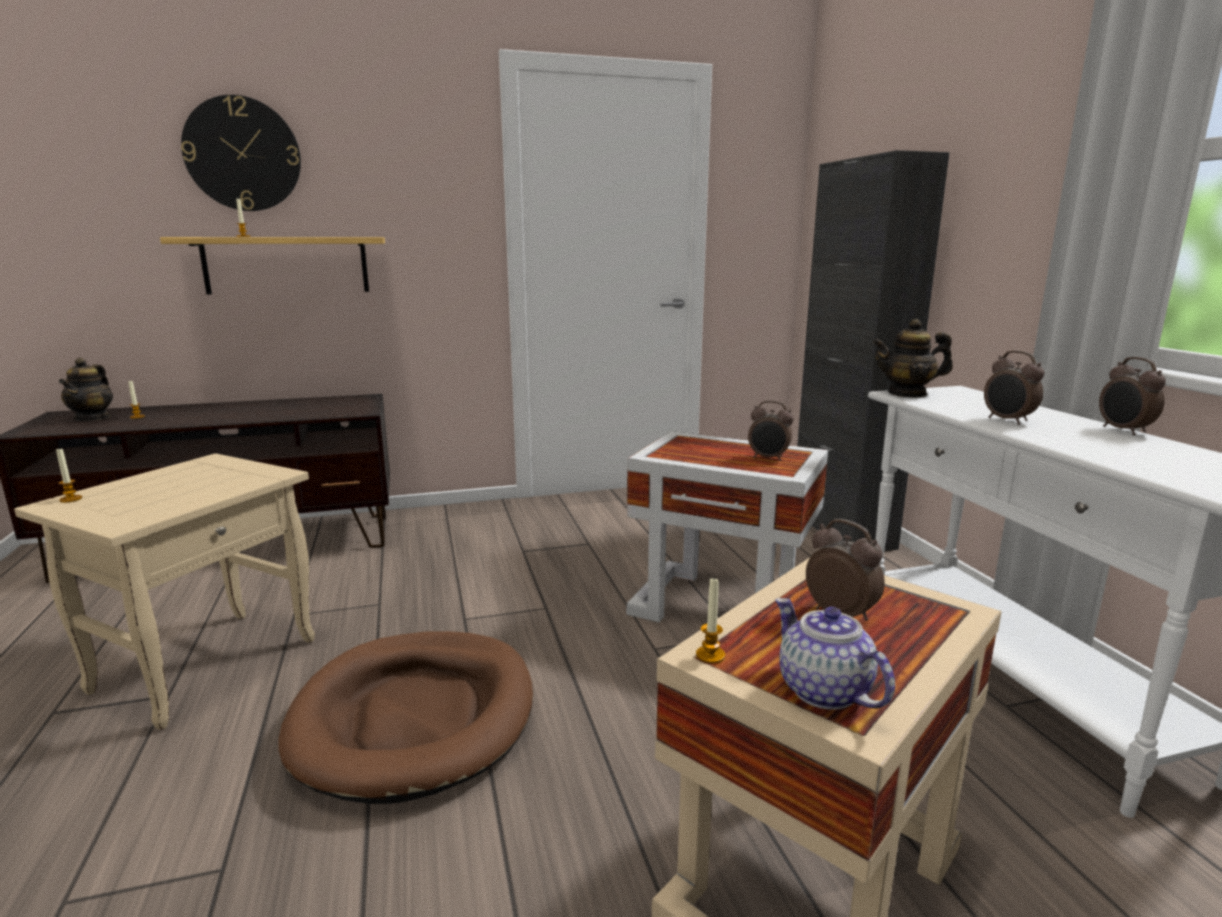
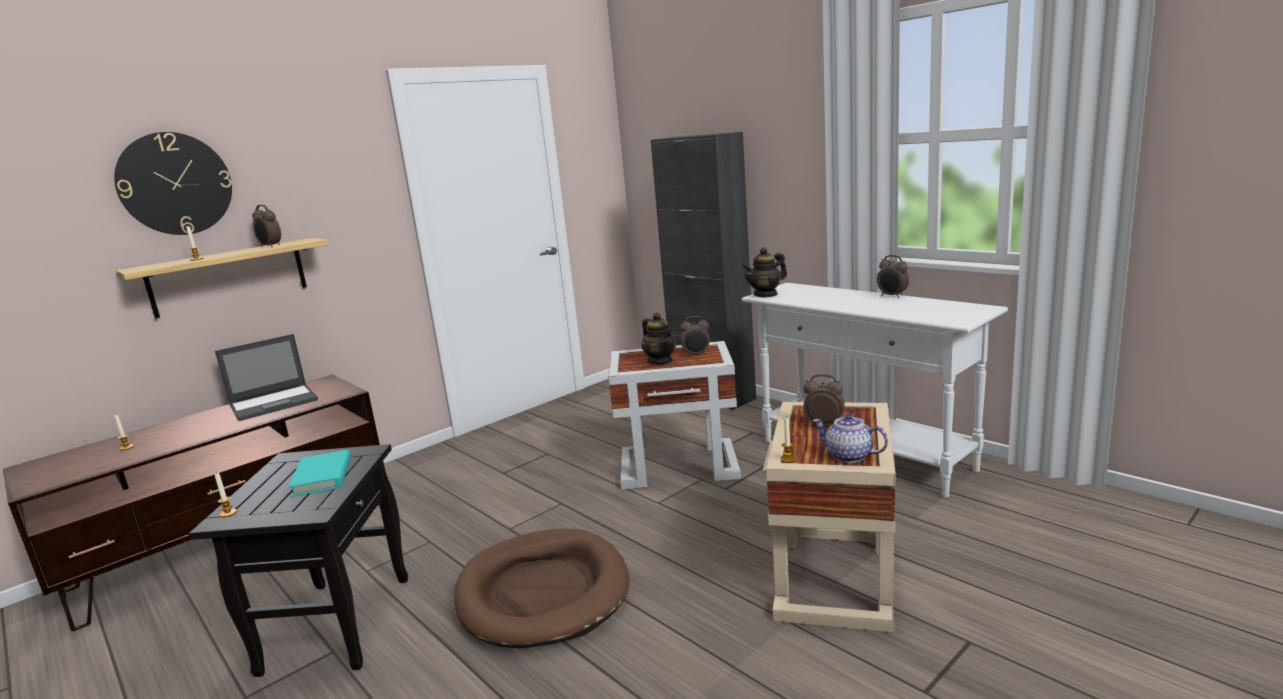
camera: 25 degrees left, 0 degrees up
(93, 418) = (77, 460): teapot -> teapot (660, 361)
(197, 488) = (322, 477): none -> turquoise book
(207, 663) = (336, 623): beige side table -> black side table
(296, 407) = (275, 402): none -> laptop
(1007, 421) = (835, 302): alarm clock -> alarm clock (270, 246)

